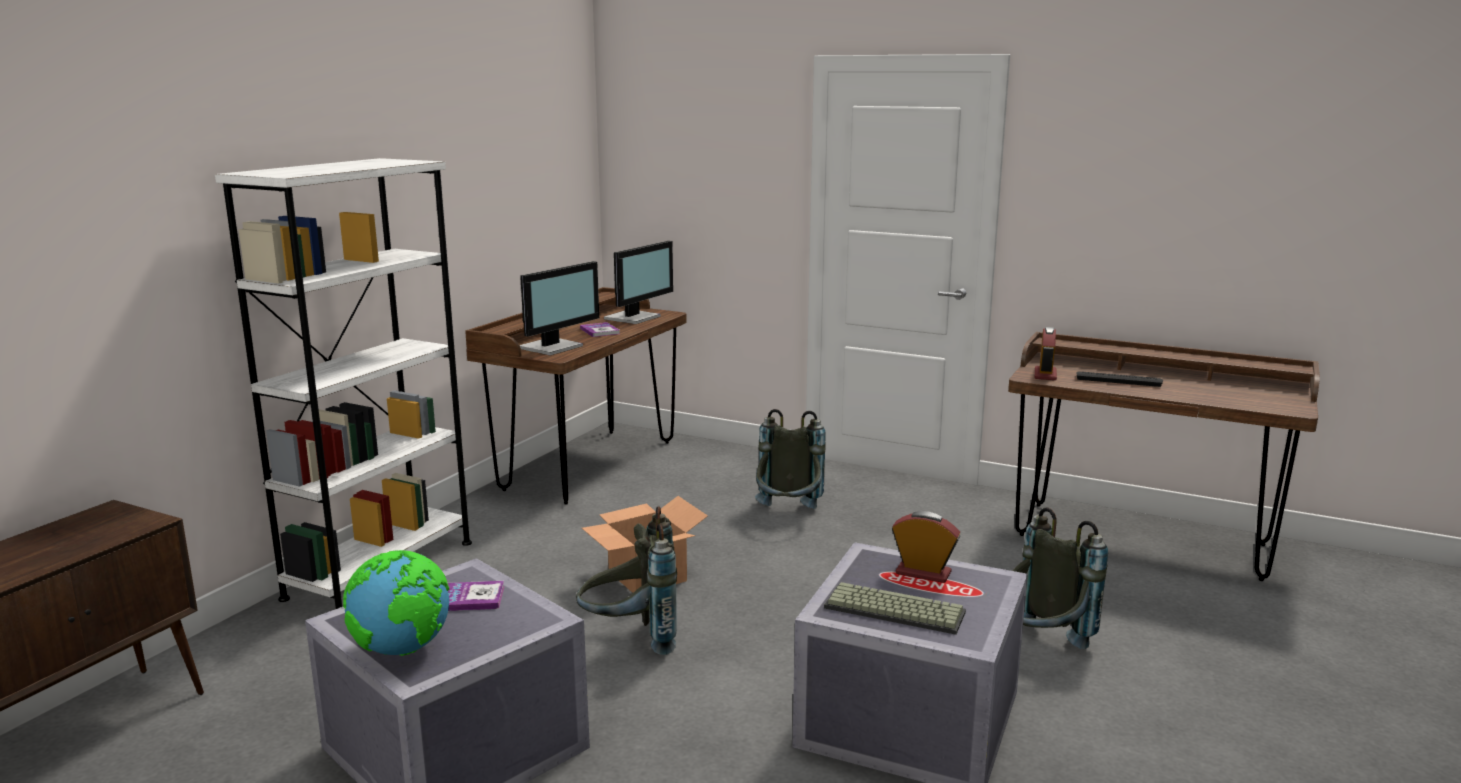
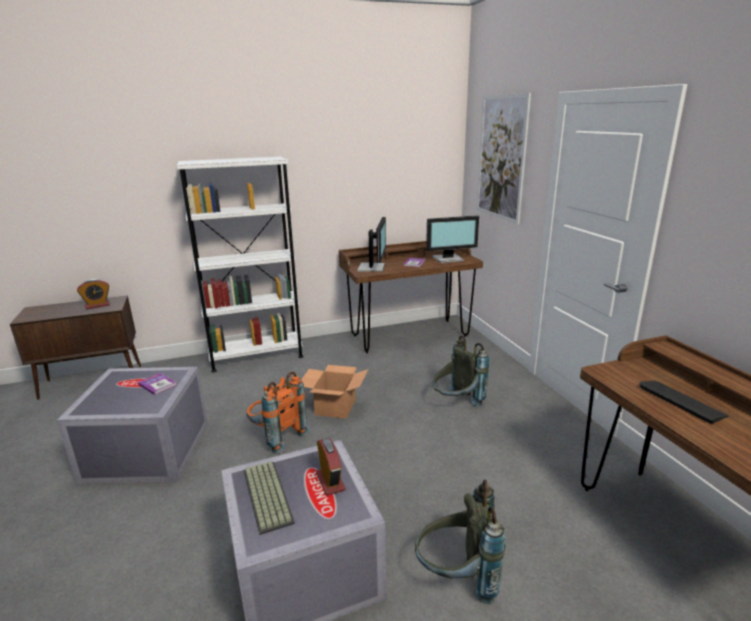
camera: 45 degrees right, 5 degrees up
(403, 650) = (98, 397): globe -> none
(553, 347) = (373, 267): monitor -> monitor turned 75 degrees counterclockwise
(631, 638) = (276, 436): grey backpack -> orange backpack
(699, 148) = (501, 158): none -> picture
(1045, 374) = (621, 373): alarm clock -> alarm clock (97, 305)

